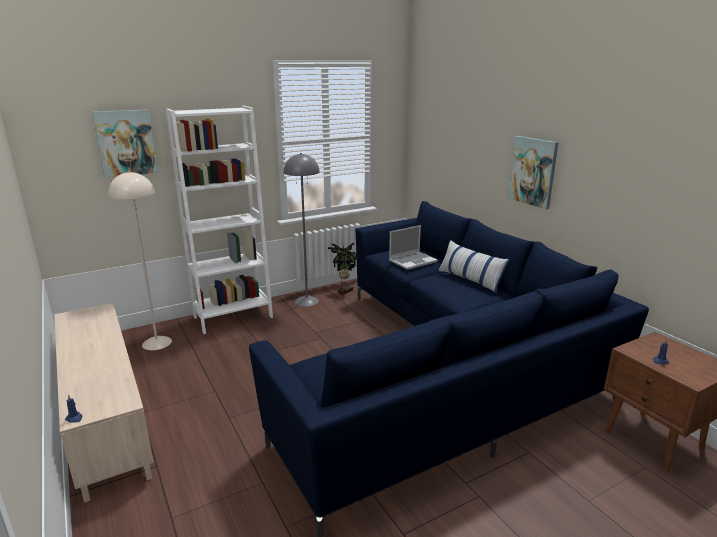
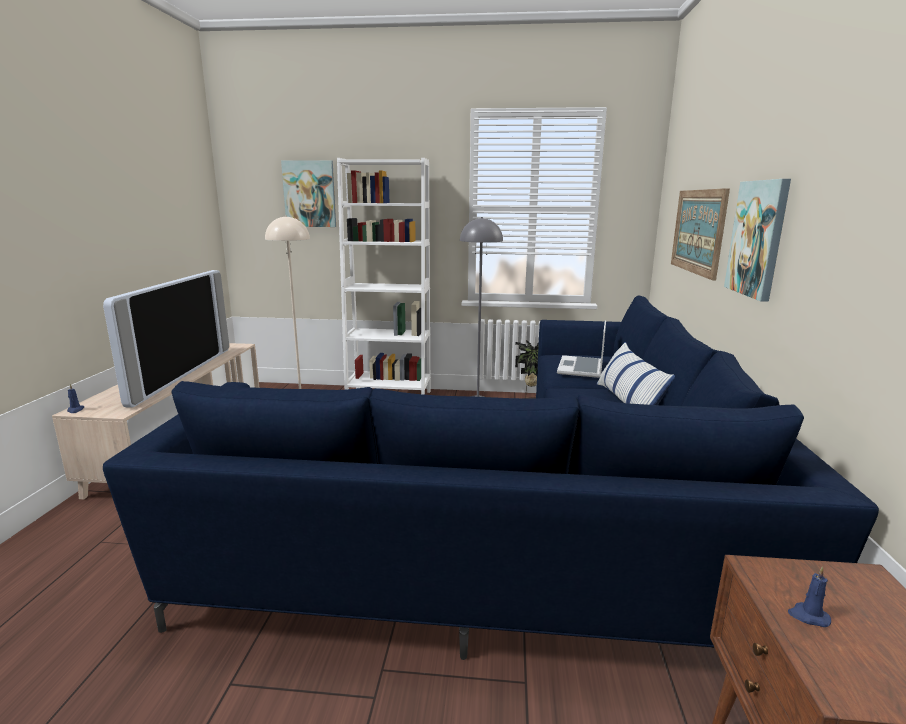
camera: 35 degrees right, 5 degrees down
(102, 353) = (179, 374): none -> television
(413, 261) = (581, 368): laptop -> laptop turned 105 degrees clockwise
(465, 157) = (698, 231): none -> picture

